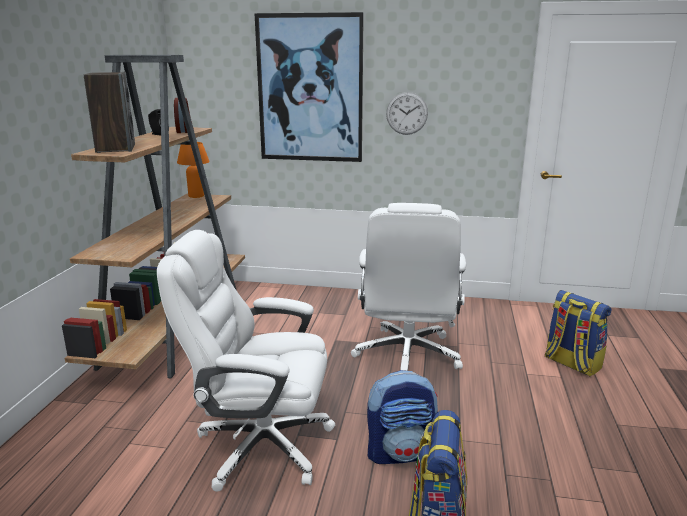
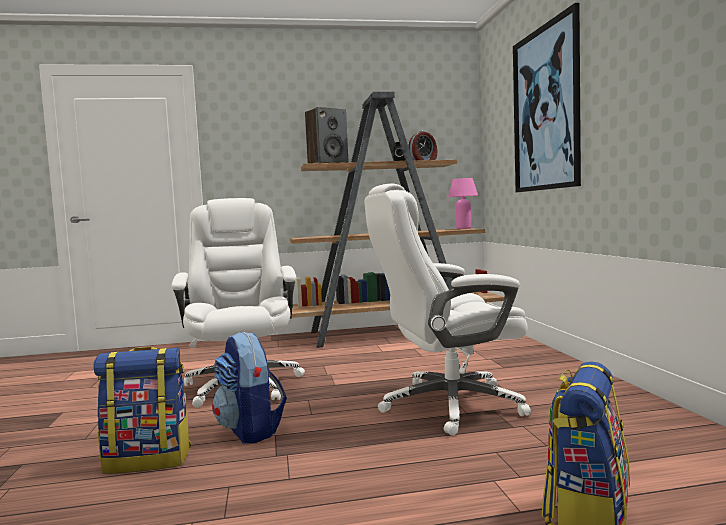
camera: 70 degrees right, 15 degrees down
(196, 196) = (463, 228): orange table lamp -> pink table lamp
(407, 113) = (616, 113): wall clock -> none

